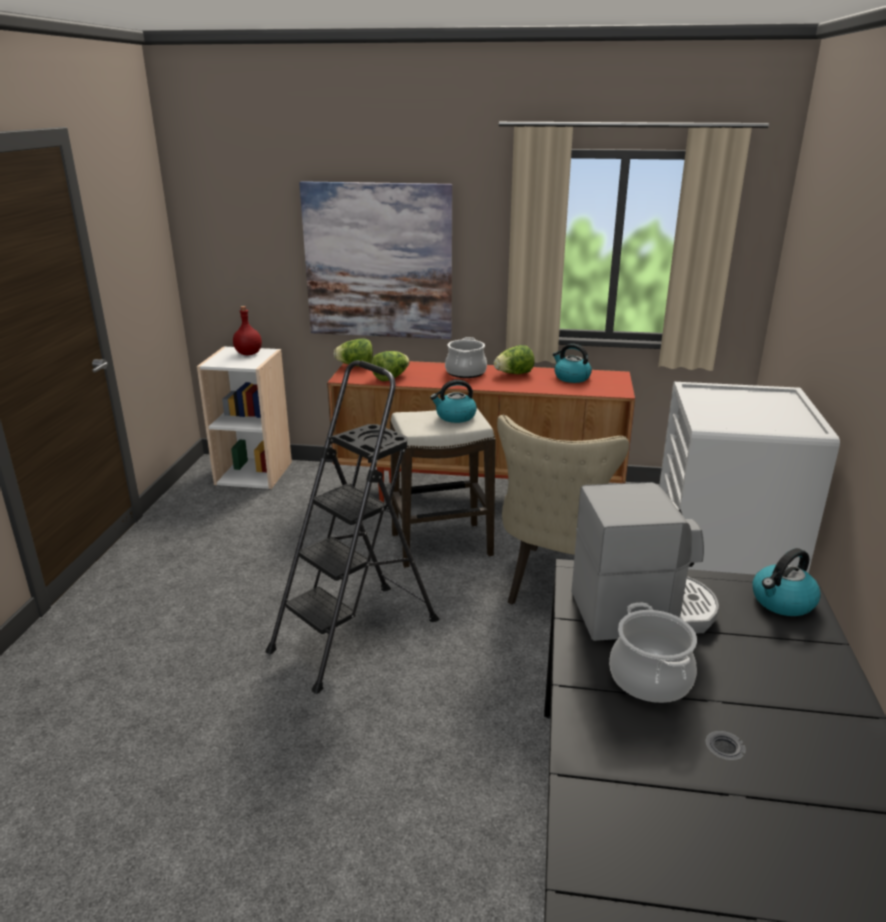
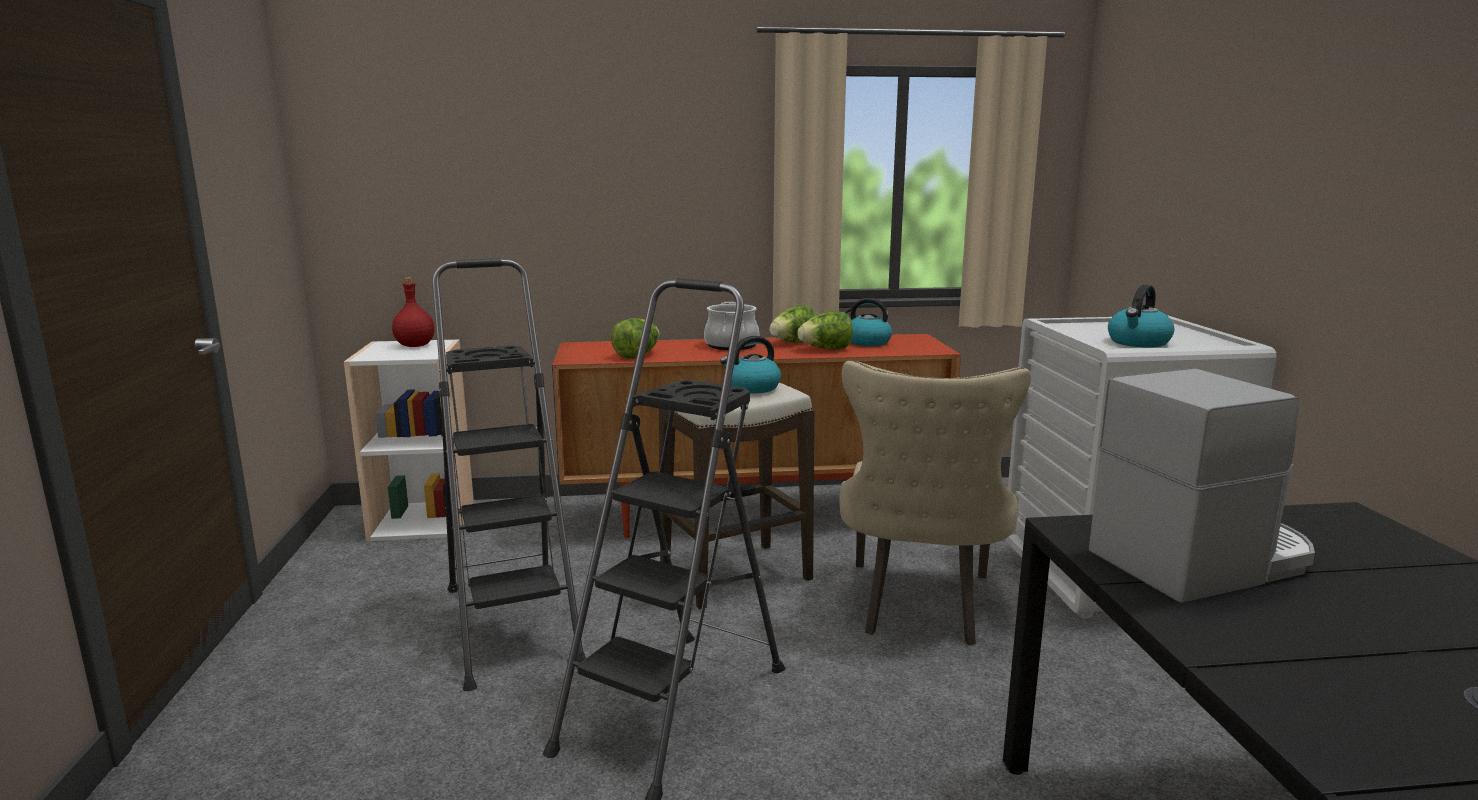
camera: 15 degrees left, 10 degrees down
(281, 558) = (512, 622): none -> step ladder
(356, 366) = (579, 348): lettuce -> lettuce (826, 349)
(378, 261) = (597, 212): picture -> none
(649, 679) = (1306, 638): cooking pot -> none
(782, 602) = (1351, 529): kettle -> kettle (1138, 342)

